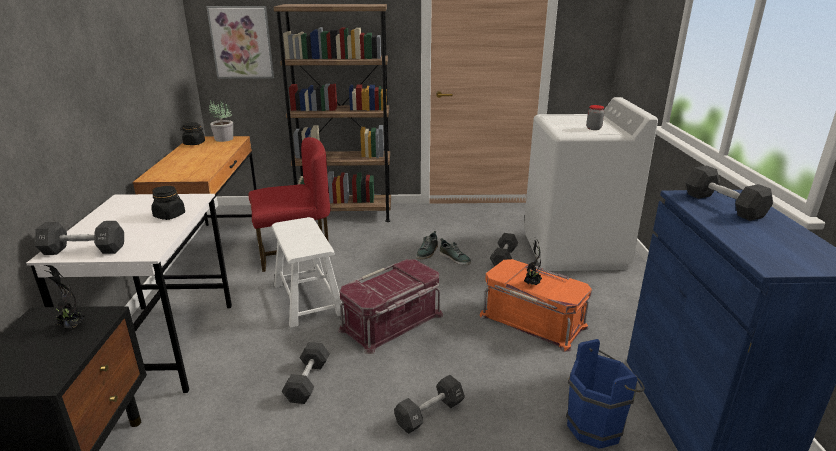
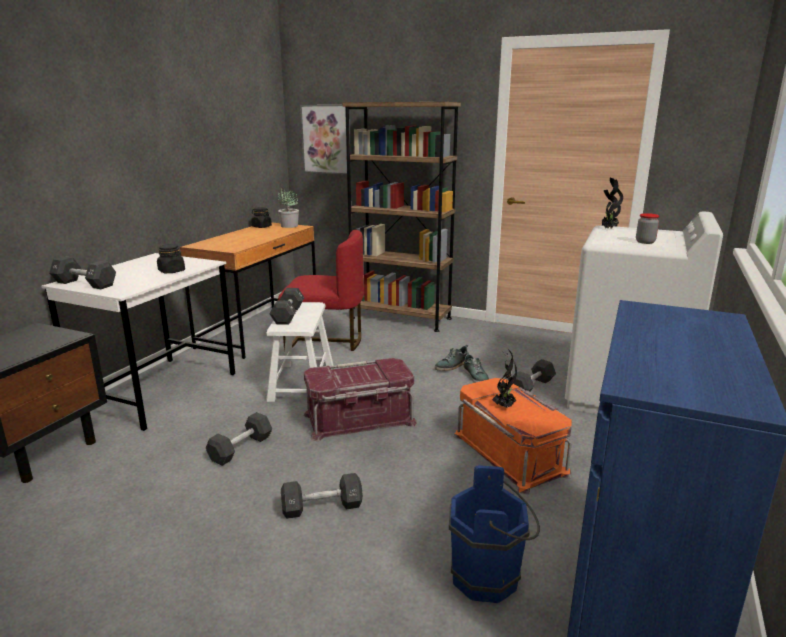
camera: 25 degrees right, 5 degrees down
(72, 327) = (44, 339): potted plant -> potted plant (608, 228)
(723, 205) = (679, 323): black dumbbell -> black dumbbell (288, 315)

